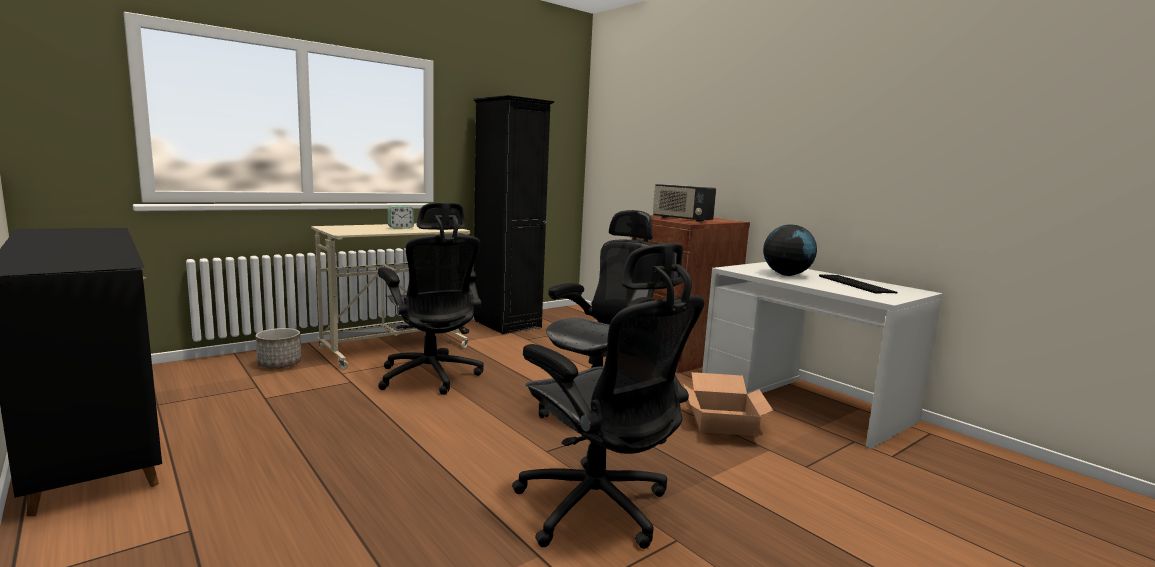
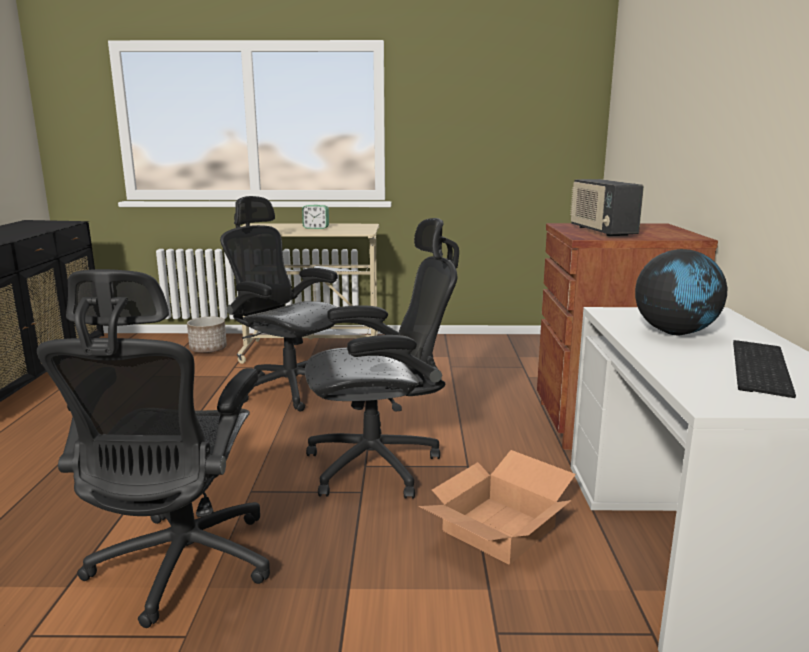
camera: 40 degrees right, 5 degrees up
(430, 378) = (288, 388): office chair -> office chair turned 120 degrees clockwise
(508, 324) = (461, 345): black cabinet -> none

